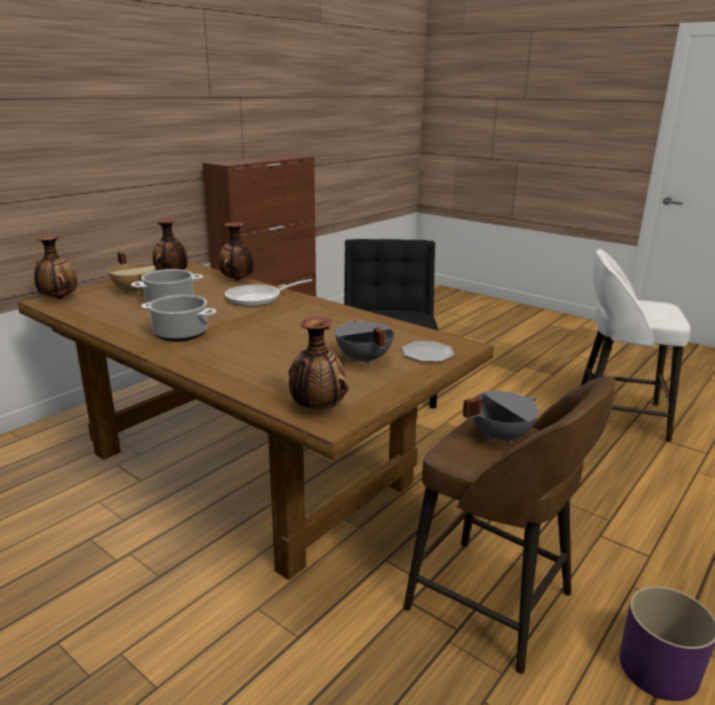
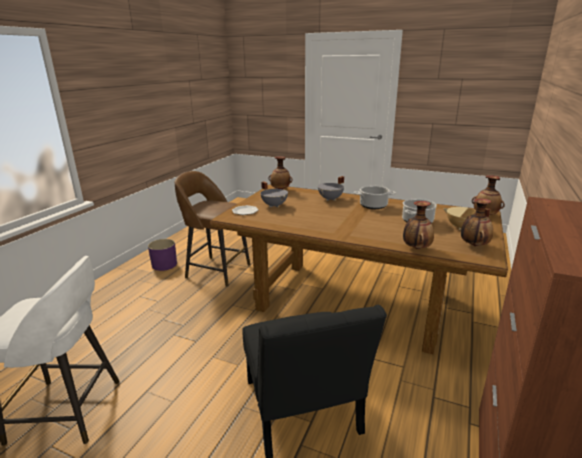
camera: 165 degrees right, 0 degrees up
(259, 298) = (371, 232): frying pan -> none
(499, 435) = (215, 208): grey cooking pot -> grey cooking pot (331, 199)

